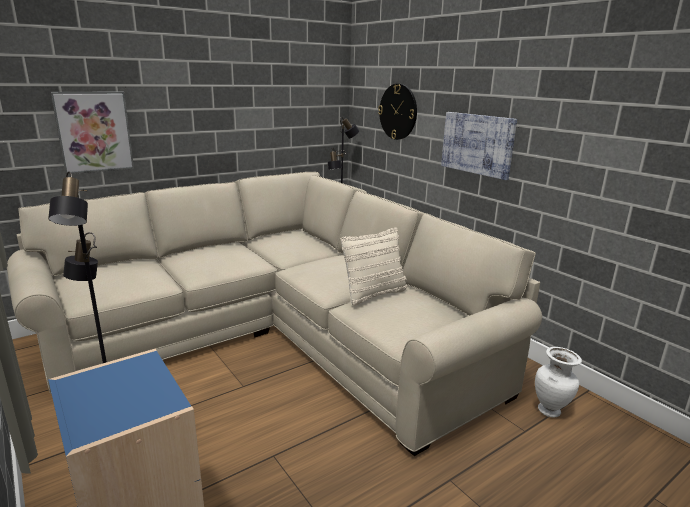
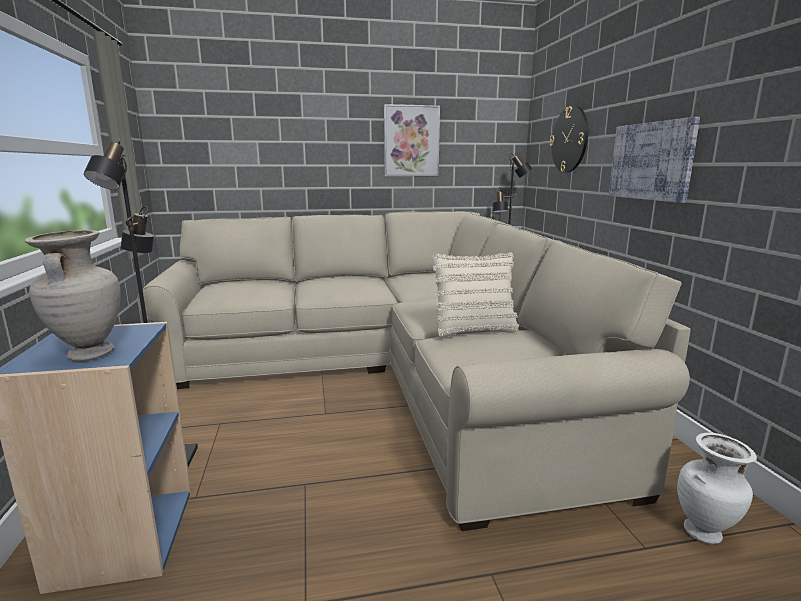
camera: 25 degrees right, 5 degrees down
(94, 132) = (256, 160): picture -> picture (411, 141)
(135, 404) = (88, 354): none -> beige vase

